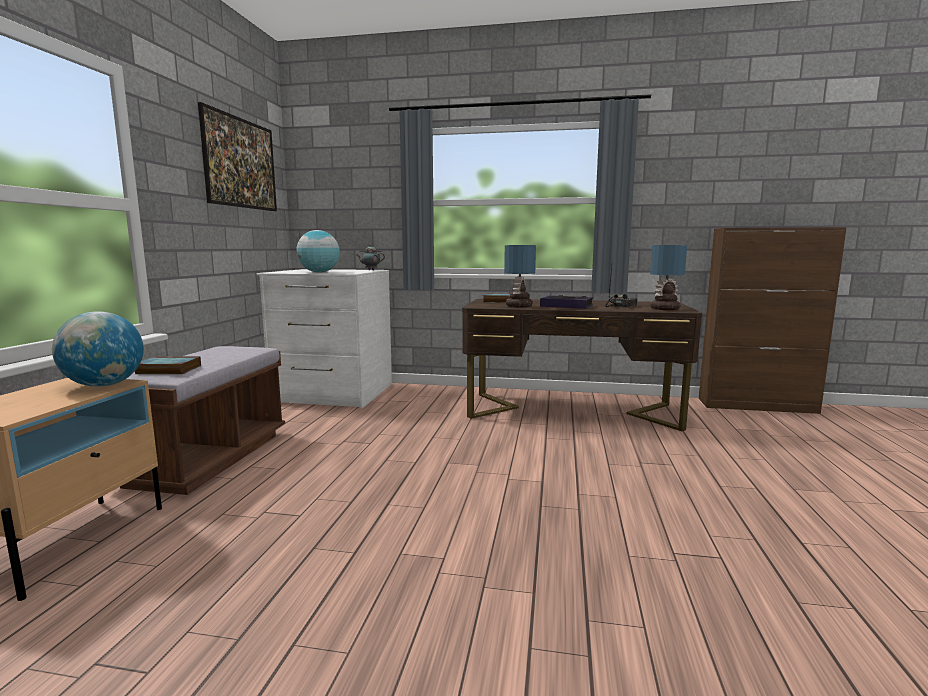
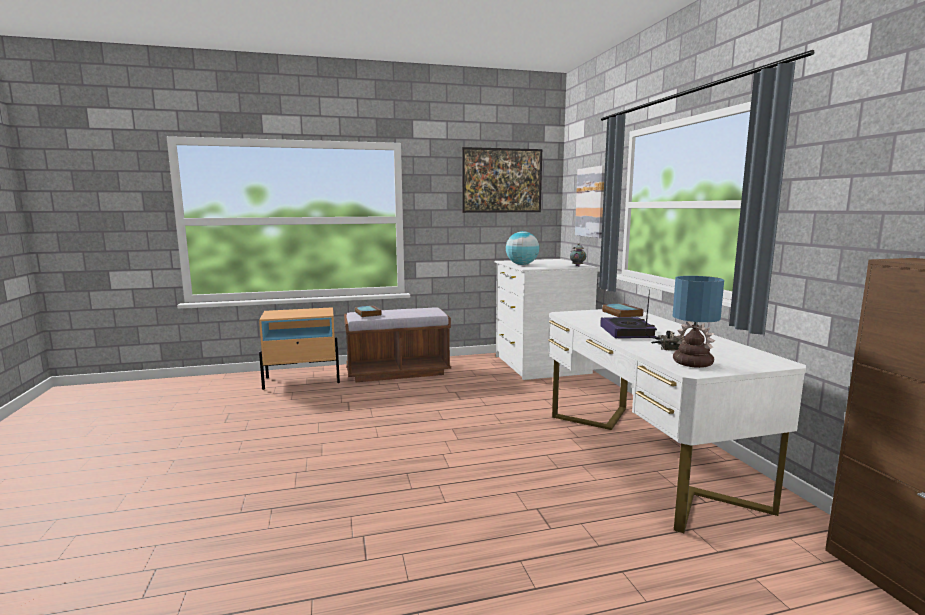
camera: 65 degrees right, 0 degrees up
(104, 385) = (319, 313): globe -> none
(358, 200) = (591, 202): none -> picture
(519, 306) = (591, 321): table lamp -> none
(571, 411) = (643, 456): brown desk -> white desk

